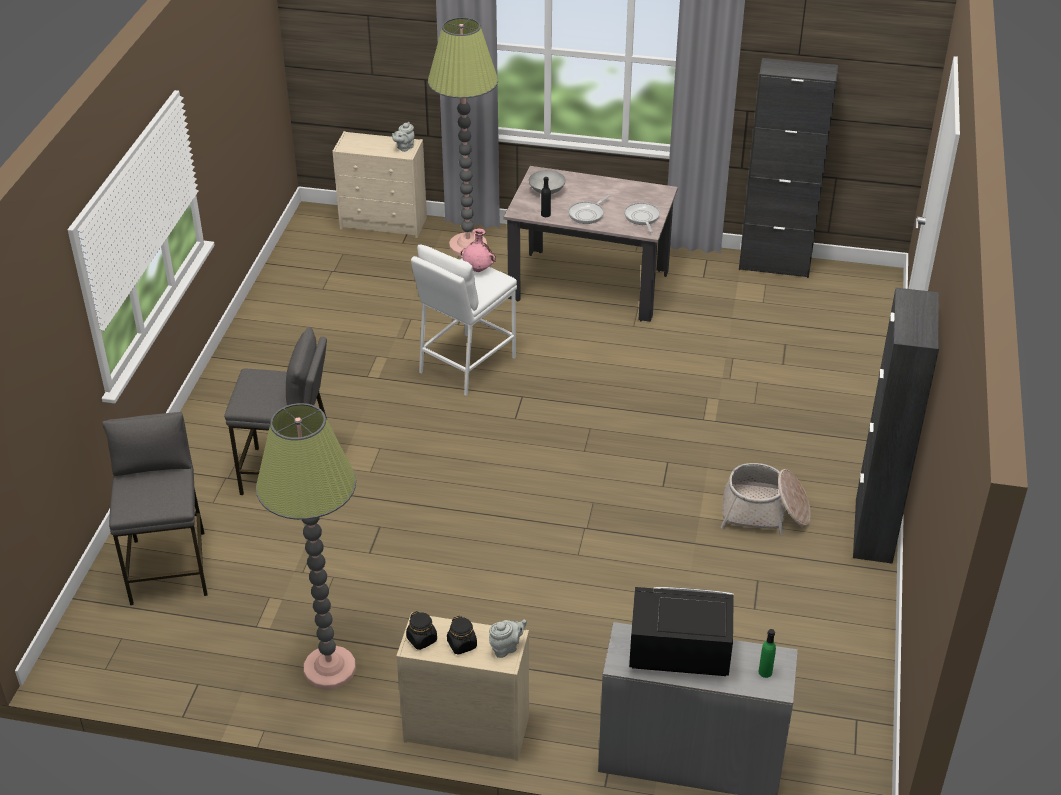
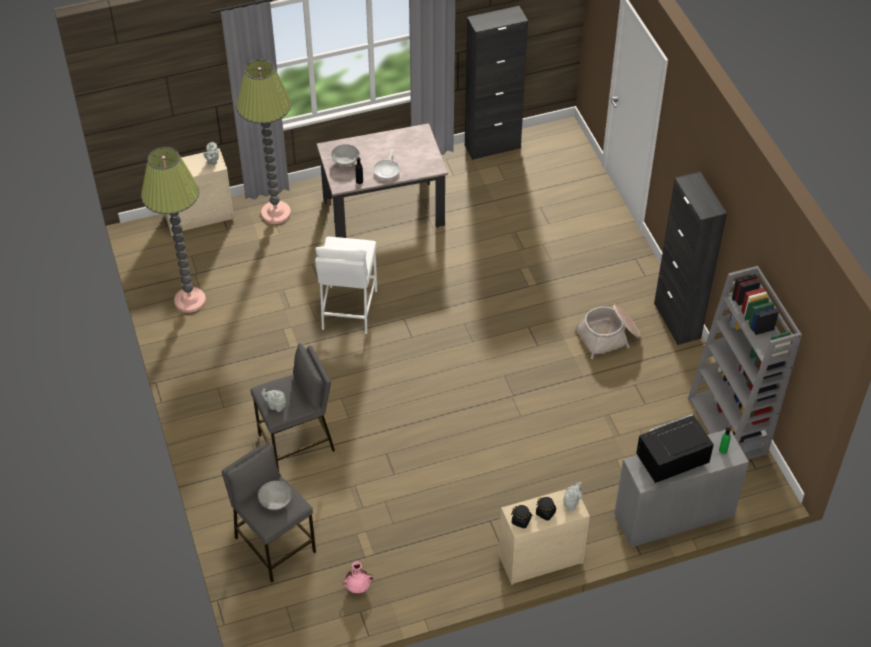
camera: 30 degrees left, 10 degrees up
(157, 490) = (276, 501): none -> grey bowl
(250, 394) = (275, 406): none -> grey teapot
(329, 668) = (431, 561): floor lamp -> floor lamp (190, 300)
(478, 269) = (346, 244): pink vase -> pink vase (358, 587)
(642, 218) = (425, 159): frying pan -> none
(853, 684) = (728, 426): none -> grey bookcase

